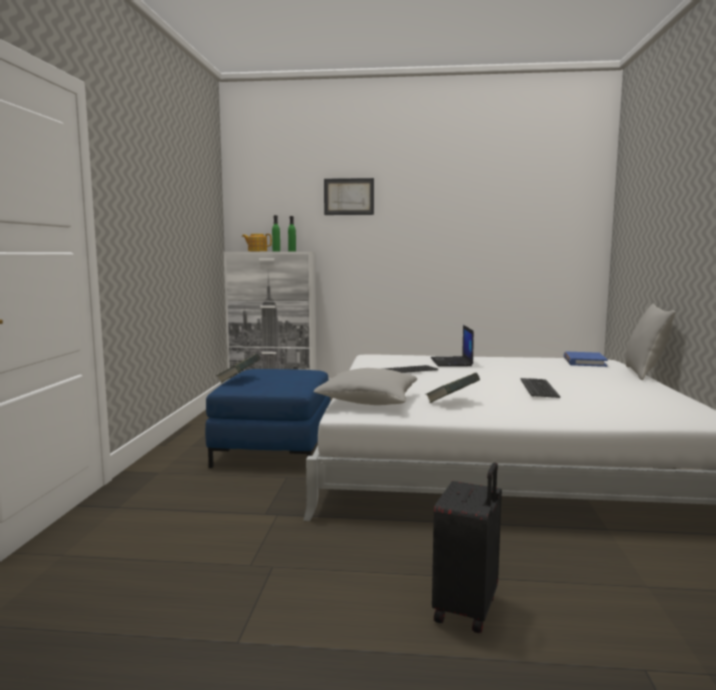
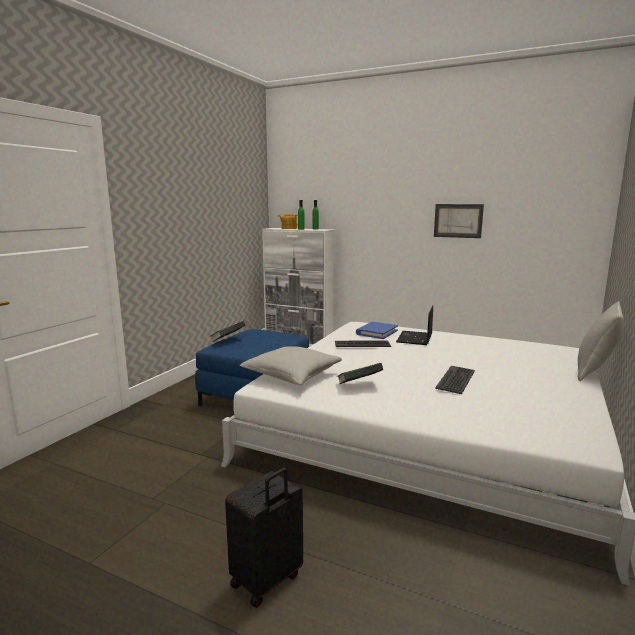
camera: 20 degrees right, 5 degrees up
(349, 196) = (363, 182): picture -> picture (458, 220)
(584, 362) = (547, 350): blue book -> blue book (376, 332)

